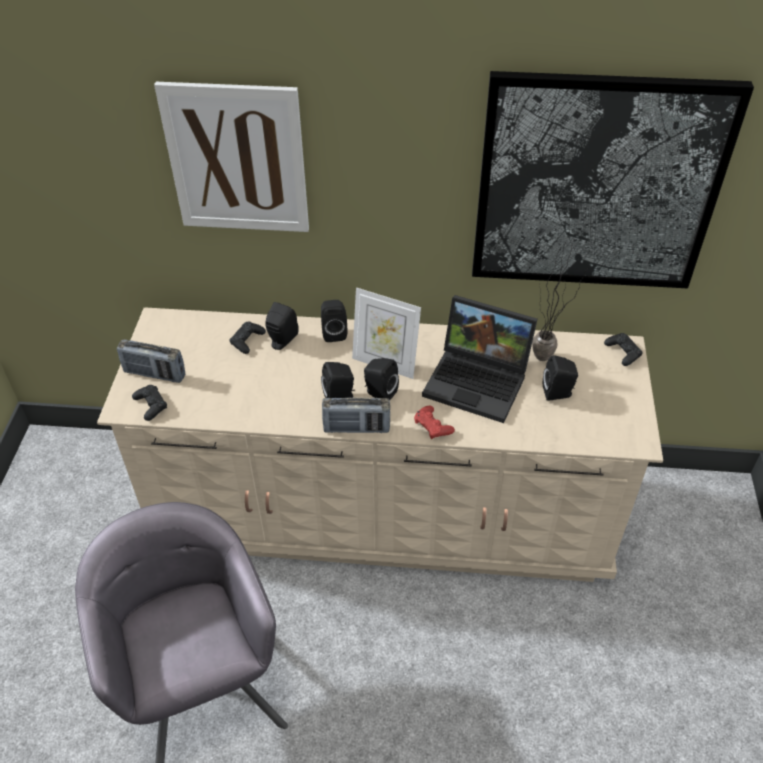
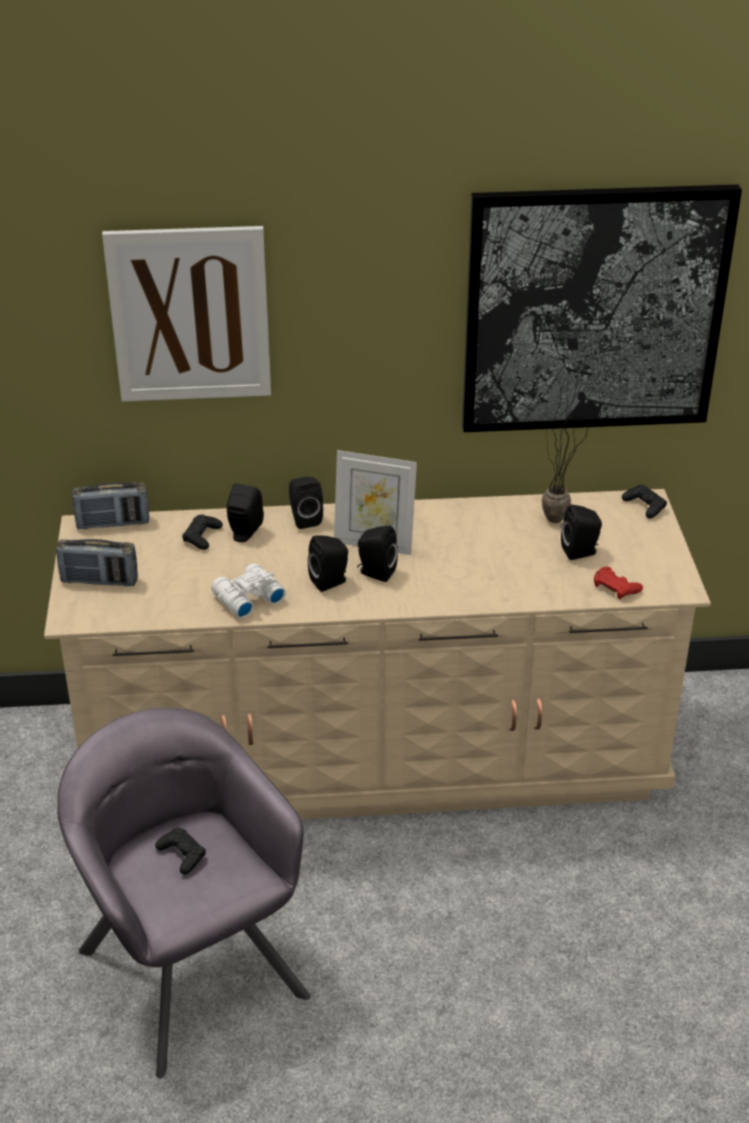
camera: 10 degrees left, 10 degrees down
(151, 405) = (105, 612): black game controller -> black game controller (182, 855)
(267, 406) = (246, 598): none -> white binoculars
(356, 428) = (358, 609): radio -> radio (113, 523)
(432, 426) = (446, 597): red game controller -> red game controller (615, 587)
(479, 381) = (488, 549): laptop -> none

